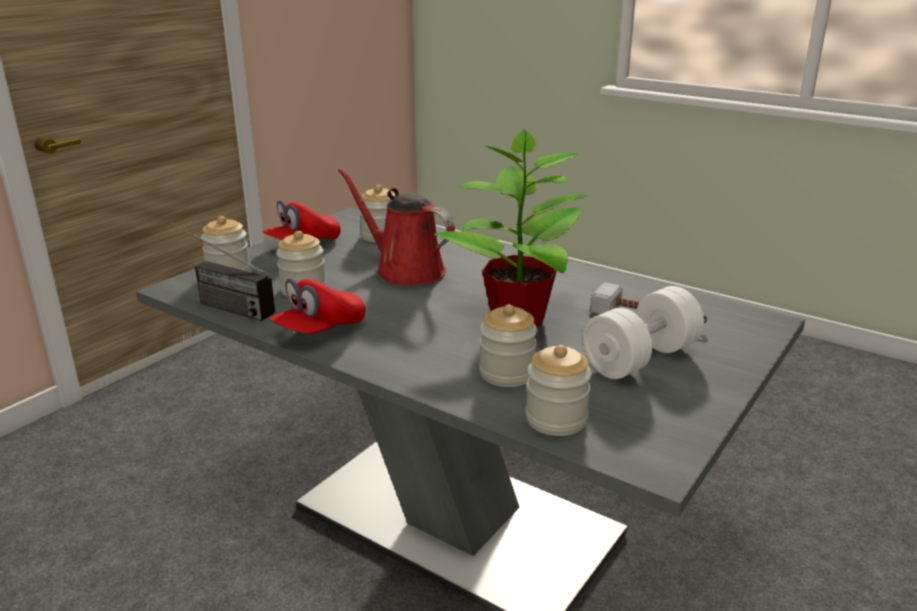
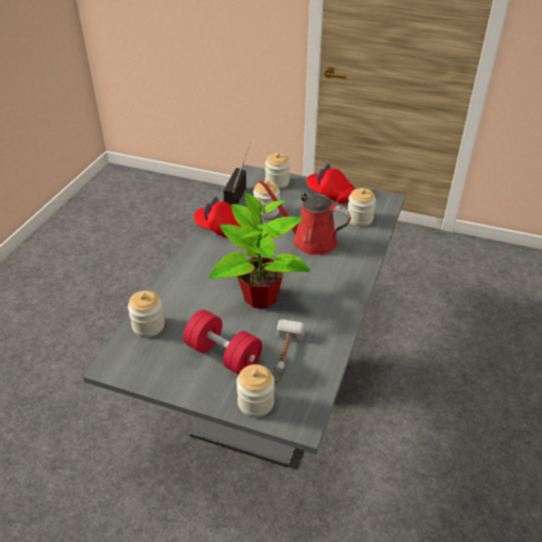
camera: 75 degrees right, 15 degrees up
(405, 270) = (310, 240): red watering can -> red watering can turned 90 degrees counterclockwise
(507, 373) = (191, 302): jar -> jar (255, 403)
(640, 358) = (223, 355): white dumbbell -> red dumbbell

